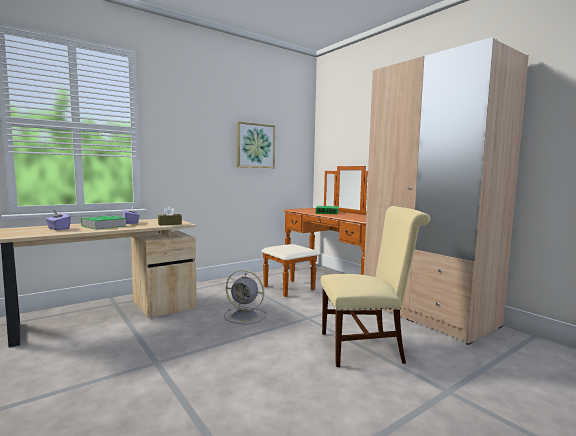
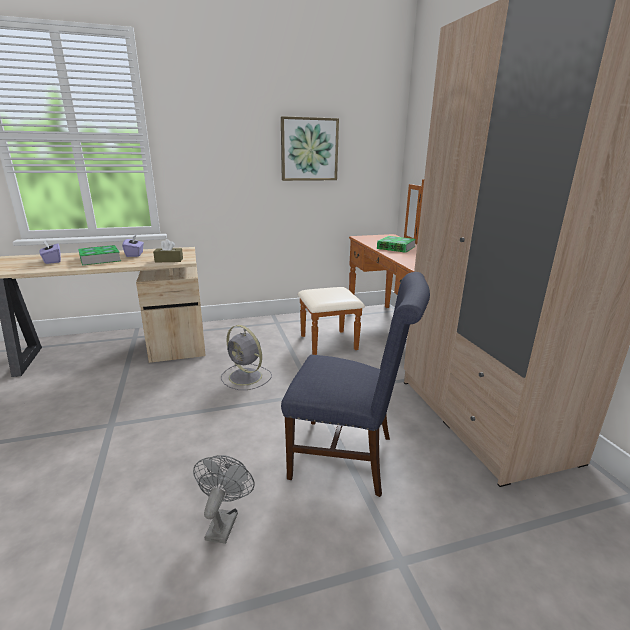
camera: 20 degrees right, 15 degrees up
(315, 399) = (223, 521): none -> grey fan
(366, 347) = (349, 457): beige chair -> blue chair

